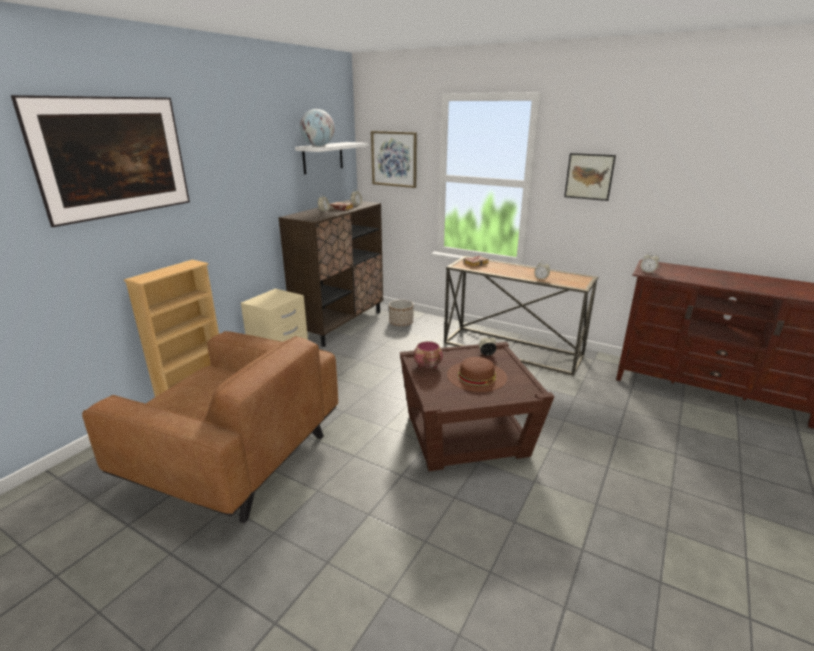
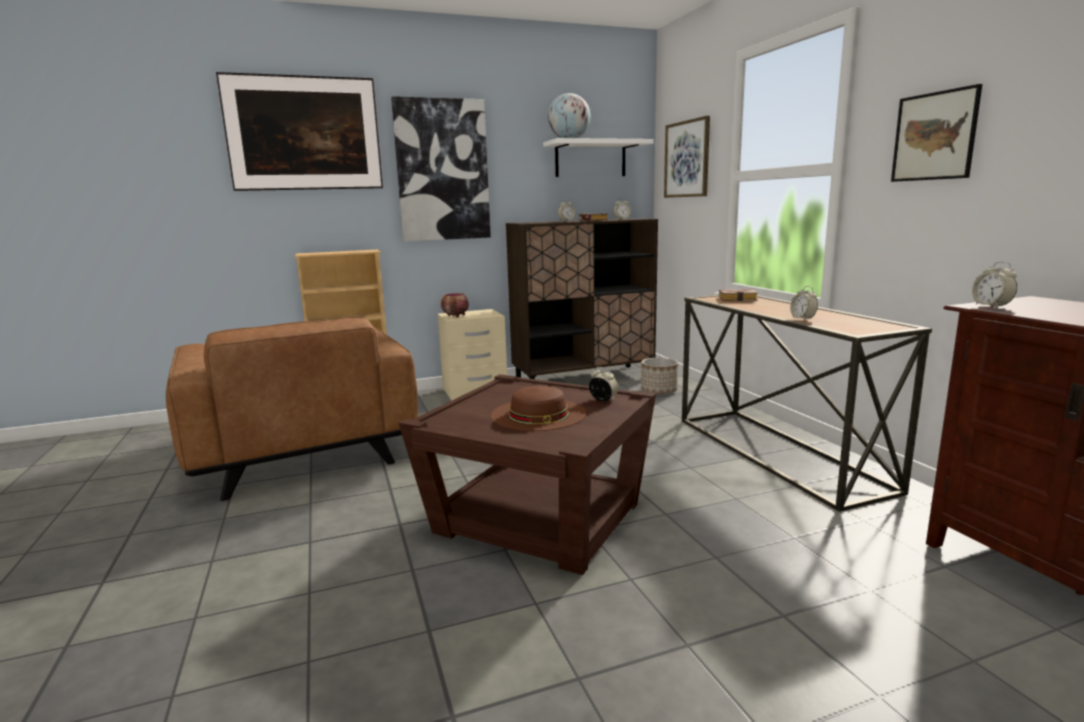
camera: 40 degrees right, 10 degrees down
(231, 179) = (442, 170): none -> picture
(428, 366) = (504, 393): bowl -> bowl (455, 316)

